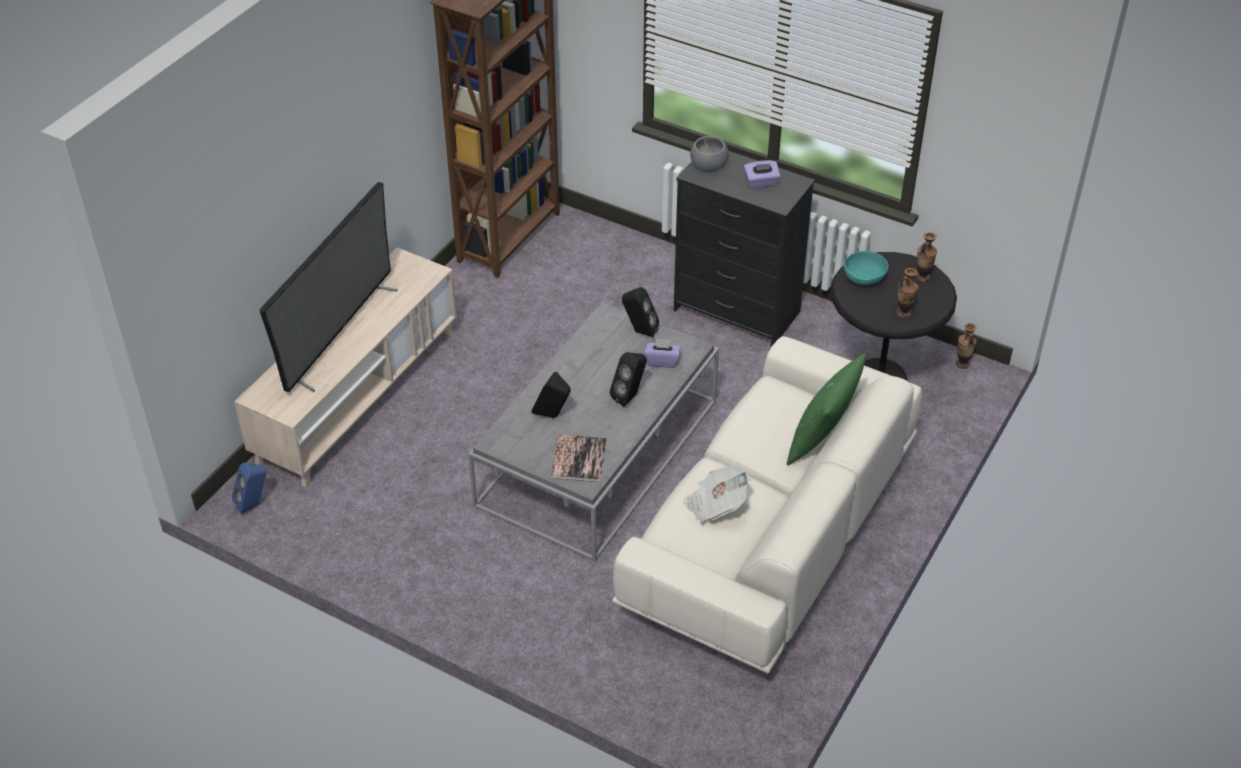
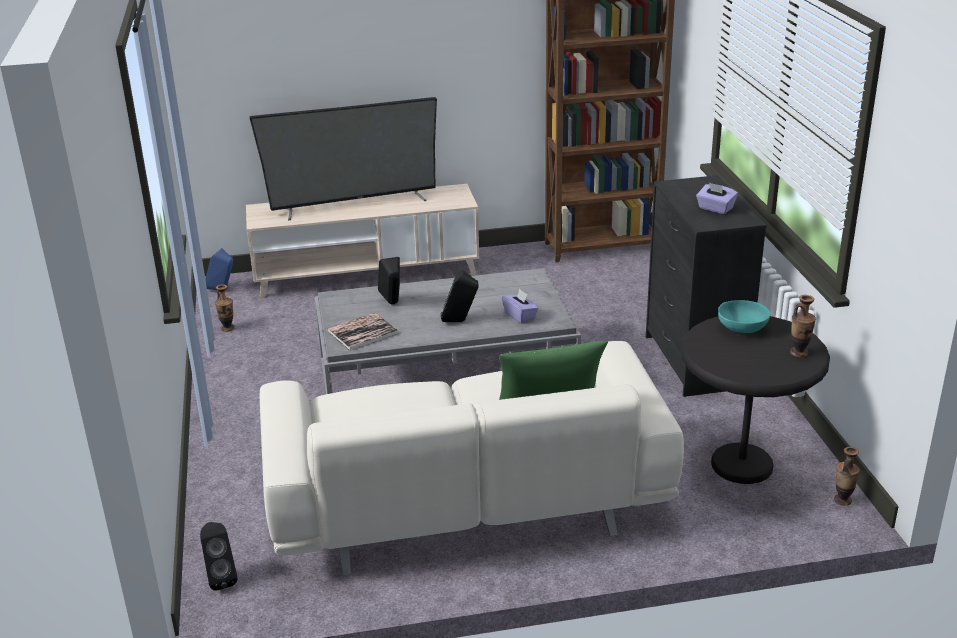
camera: 50 degrees right, 15 degrees down
(639, 331) = (537, 294): black speaker -> black speaker (220, 578)
(709, 166) = (692, 185): grey bowl -> none
(715, 505) = (390, 405): newspaper -> none
(903, 313) = (734, 364): vase -> vase (227, 328)

